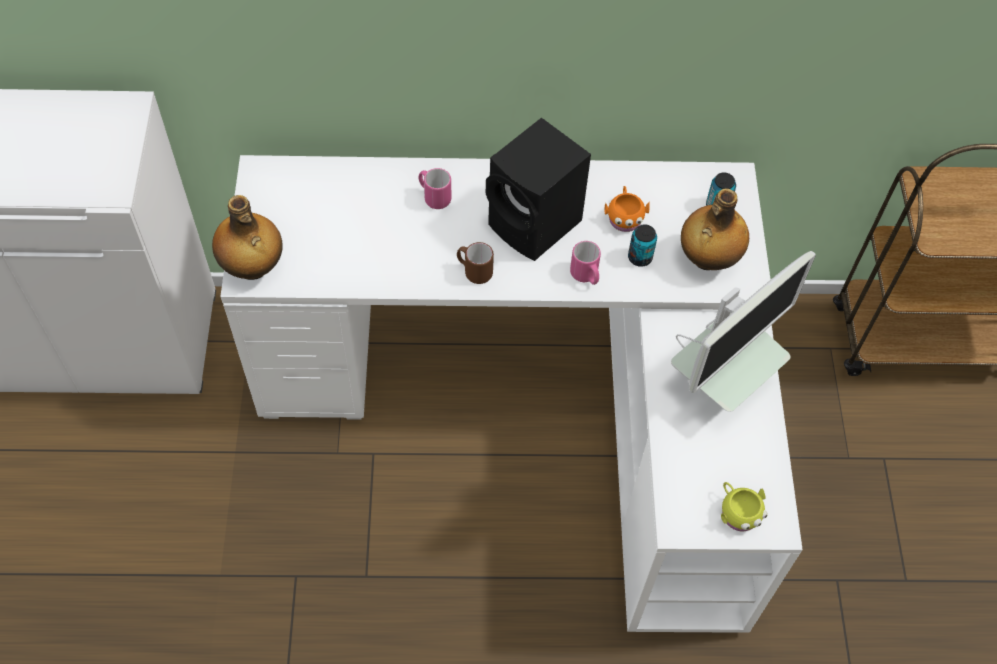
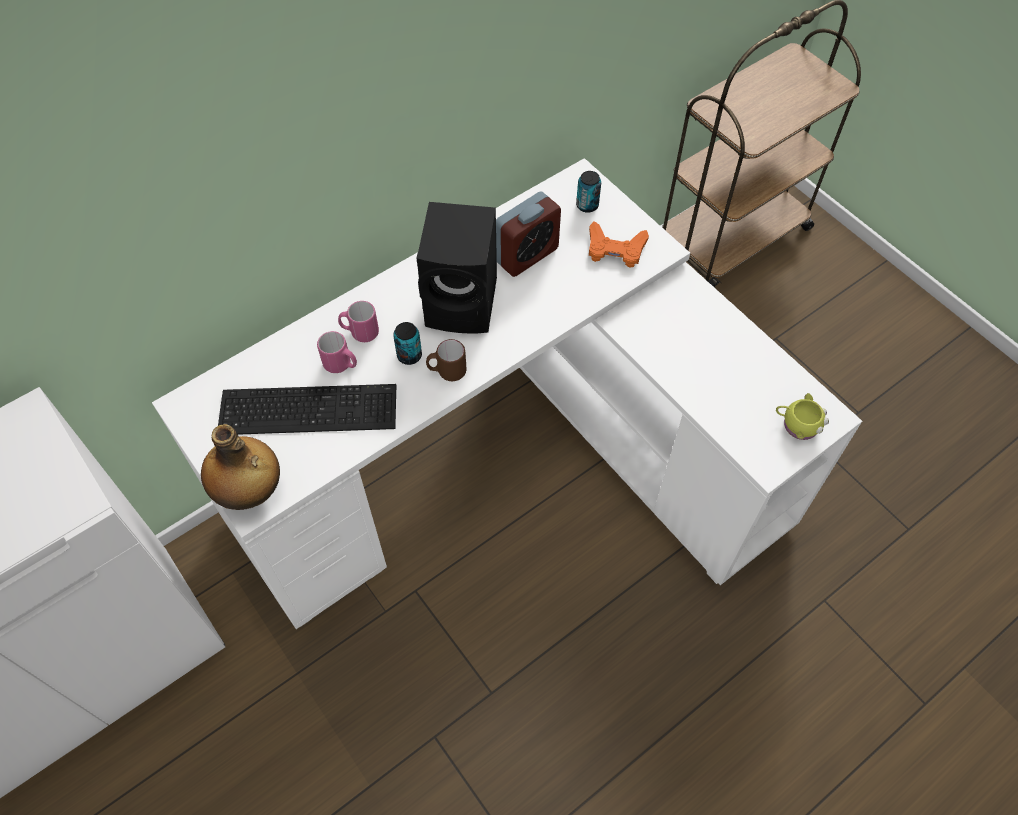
camera: 35 degrees left, 0 degrees up
(345, 230) = (306, 407): none -> keyboard
(586, 276) = (538, 319): pink mug -> pink mug (341, 365)
(624, 217) = (526, 255): orange mug -> alarm clock
(640, 257) = (565, 279): can -> can (409, 355)
(707, 259) = (615, 249): bottle -> orange game controller
(719, 381) = (699, 336): monitor -> none

